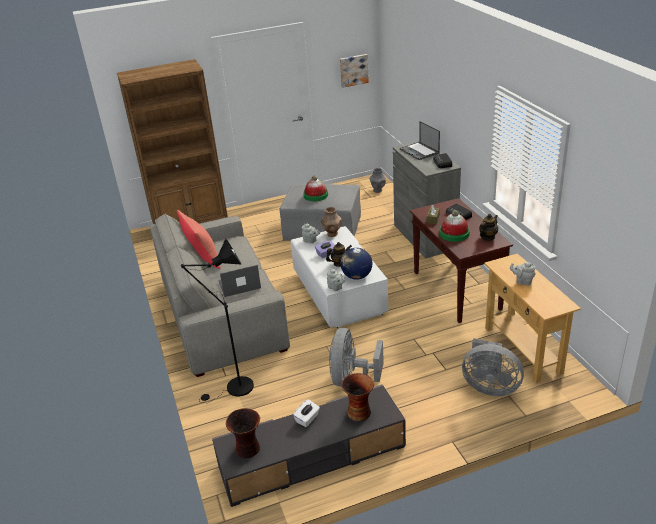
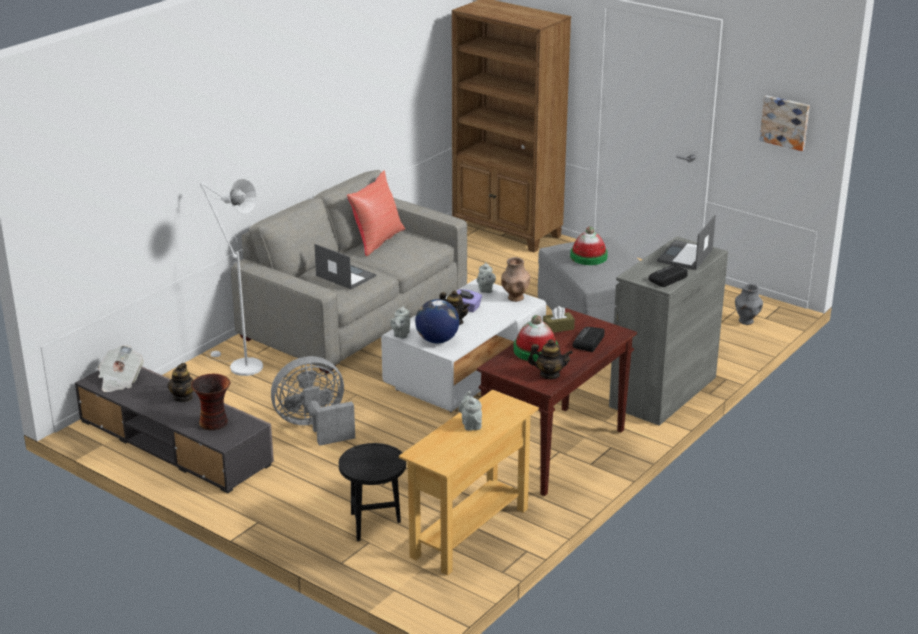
camera: 55 degrees right, 5 degrees down
(235, 389) = (240, 366): black floor lamp -> white floor lamp
(248, 449) = (120, 380): vase -> newspaper
(307, 419) = (183, 397): white tissue box -> teapot
(489, 387) = (374, 524): grey fan -> black side table

